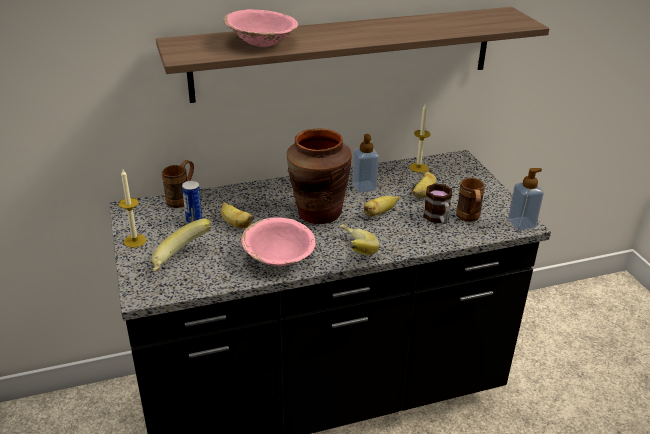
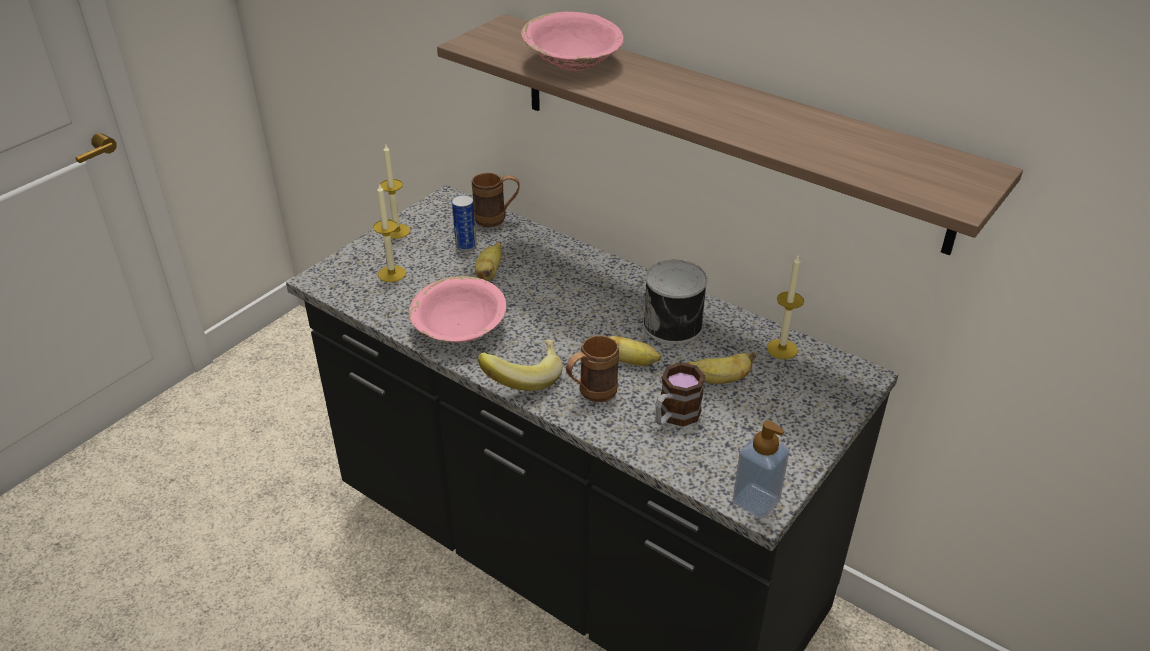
camera: 55 degrees right, 5 degrees up
(182, 261) = (392, 274): banana -> candle
(318, 213) = (575, 317): brown vase -> none
(364, 187) = (674, 325): soap dispenser -> can
(469, 218) = (708, 444): brown mug -> brown mug (590, 394)

